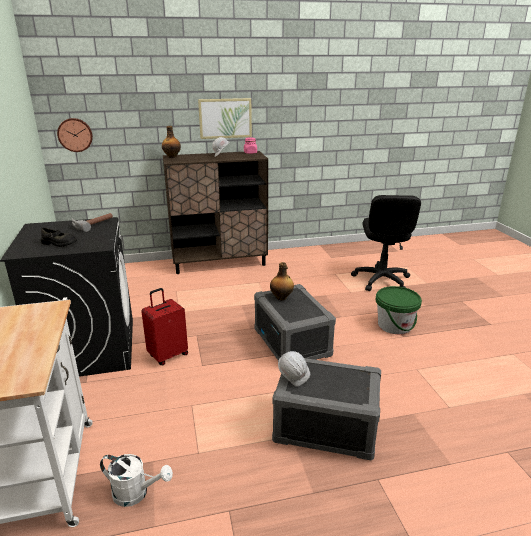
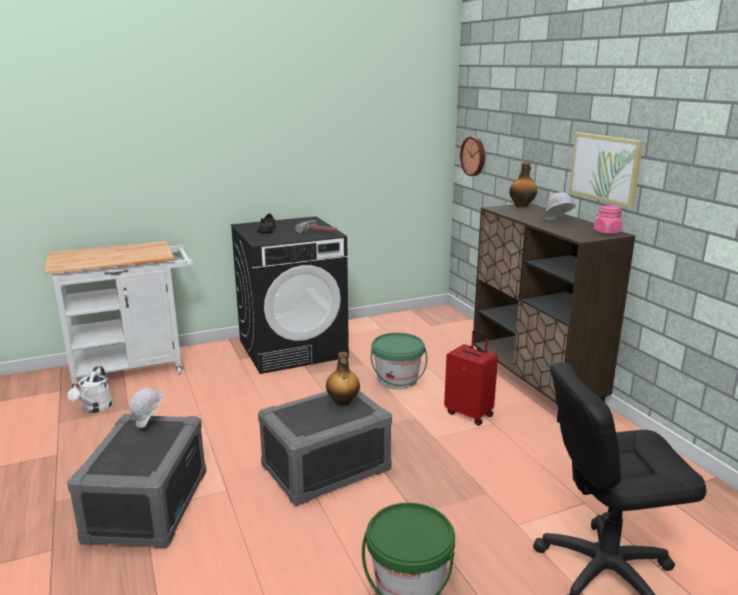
camera: 80 degrees right, 5 degrees down
(168, 355) = (286, 388): red suitcase -> red suitcase (469, 414)
(185, 304) = (397, 380): none -> green bucket

